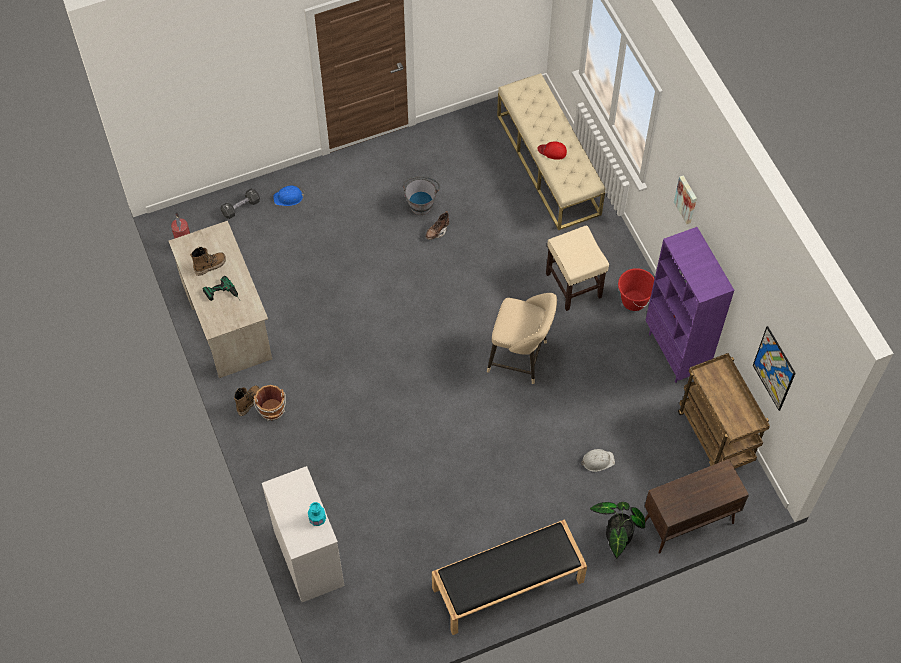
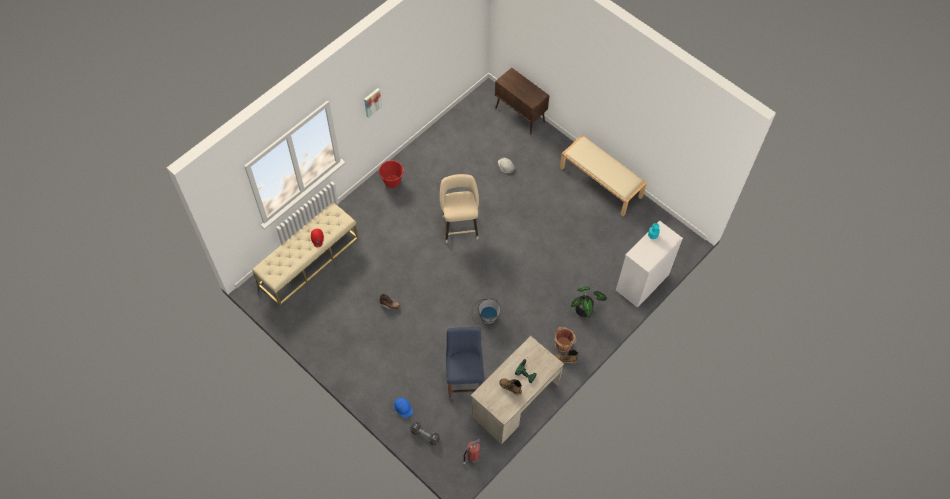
camera: 115 degrees left, 0 degrees up
(289, 276) = (464, 378): none -> blue chair
(421, 202) = (371, 323): grey bucket -> grey bucket (485, 318)
(507, 585) = (601, 182): black bench -> beige bench
(574, 286) = (396, 215): beige stool -> none
(616, 537) = (546, 143): potted plant -> potted plant (585, 310)
(676, 353) = (418, 151): purple bookcase -> none
(716, 437) = (462, 117): brown cart -> none
(774, 368) = (457, 44): picture -> none

